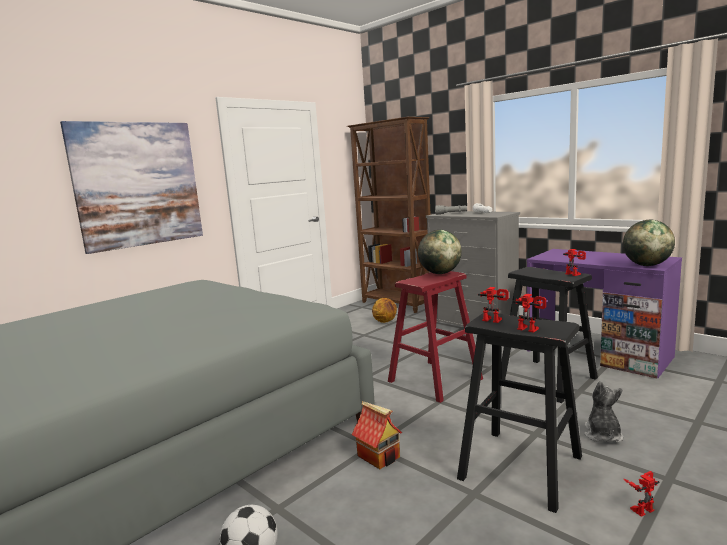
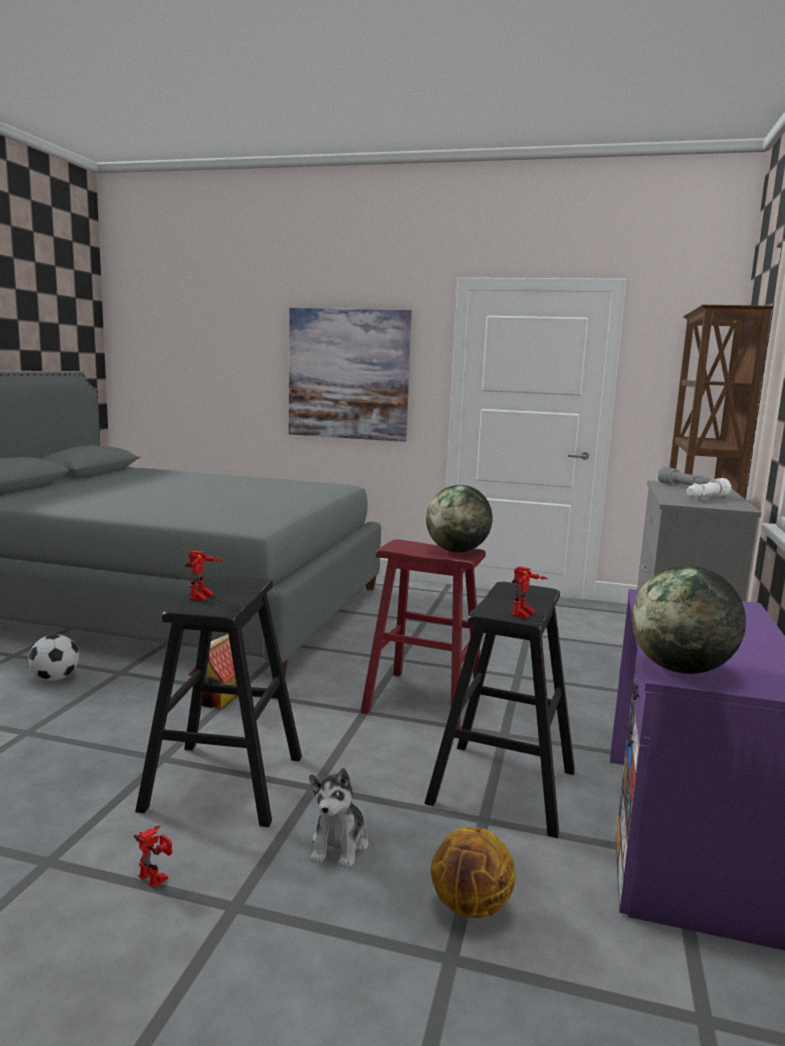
camera: 60 degrees right, 0 degrees up
(385, 321) = (595, 637): basketball -> basketball (470, 907)
(494, 319) = (236, 582): toy robot -> none
(602, 435) = (339, 845): plush toy -> plush toy turned 120 degrees clockwise

